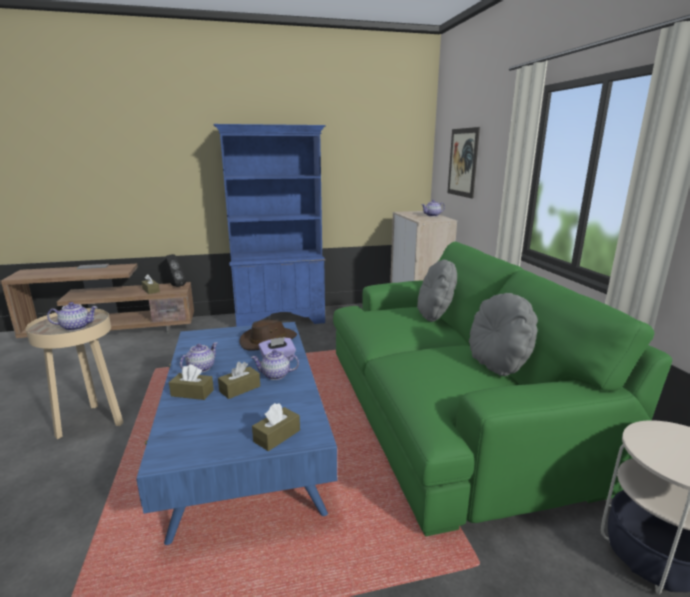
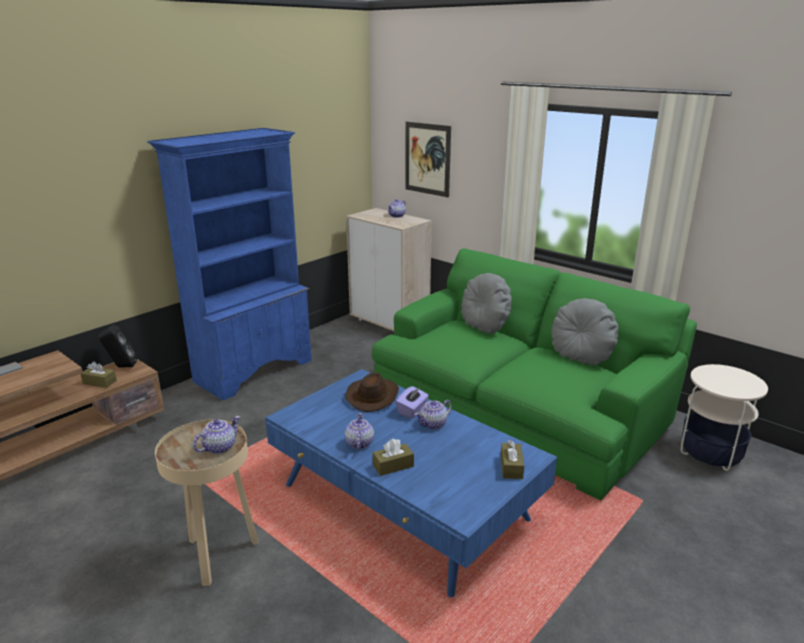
camera: 35 degrees left, 5 degrees up
(240, 389) = (425, 446): brown tissue box -> none

